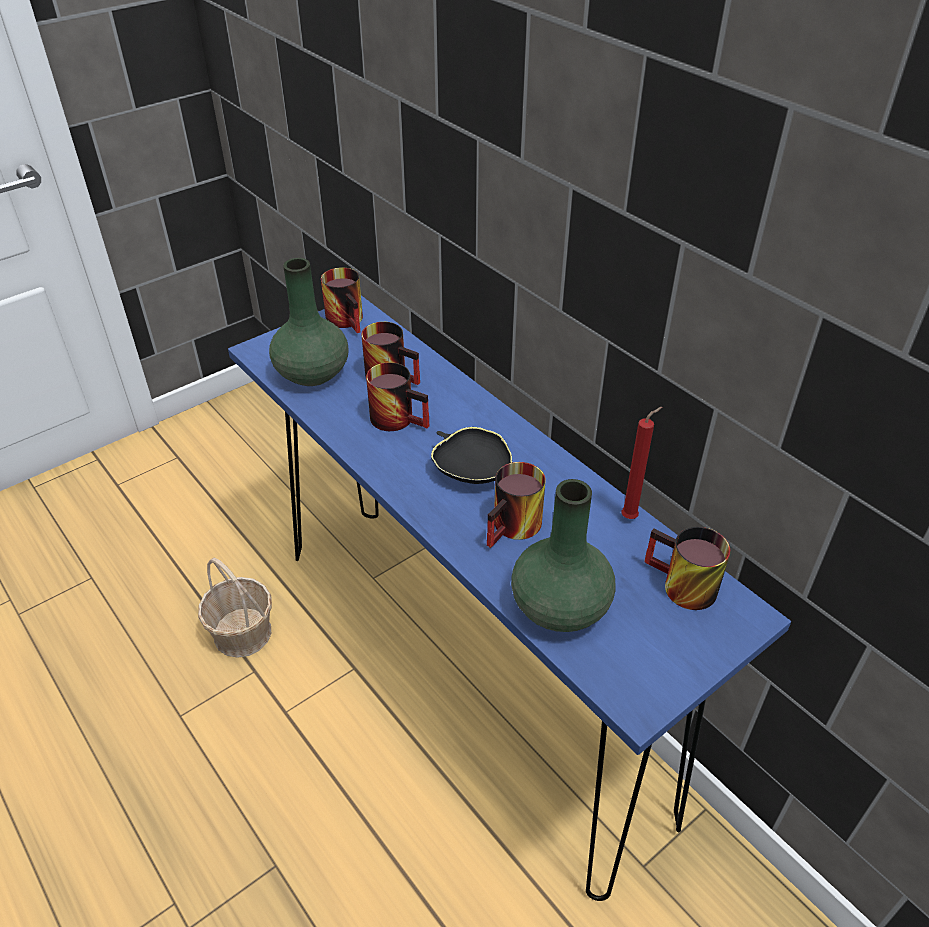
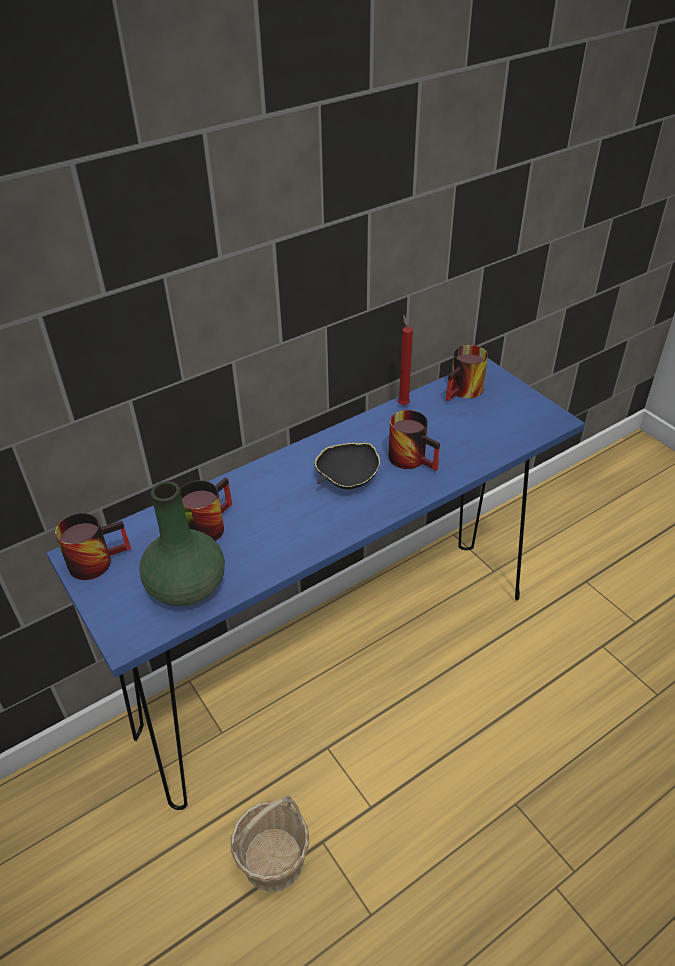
camera: 85 degrees left, 0 degrees up
(400, 417) = (272, 519): mug -> none
(560, 605) = (485, 443): green vase -> none

